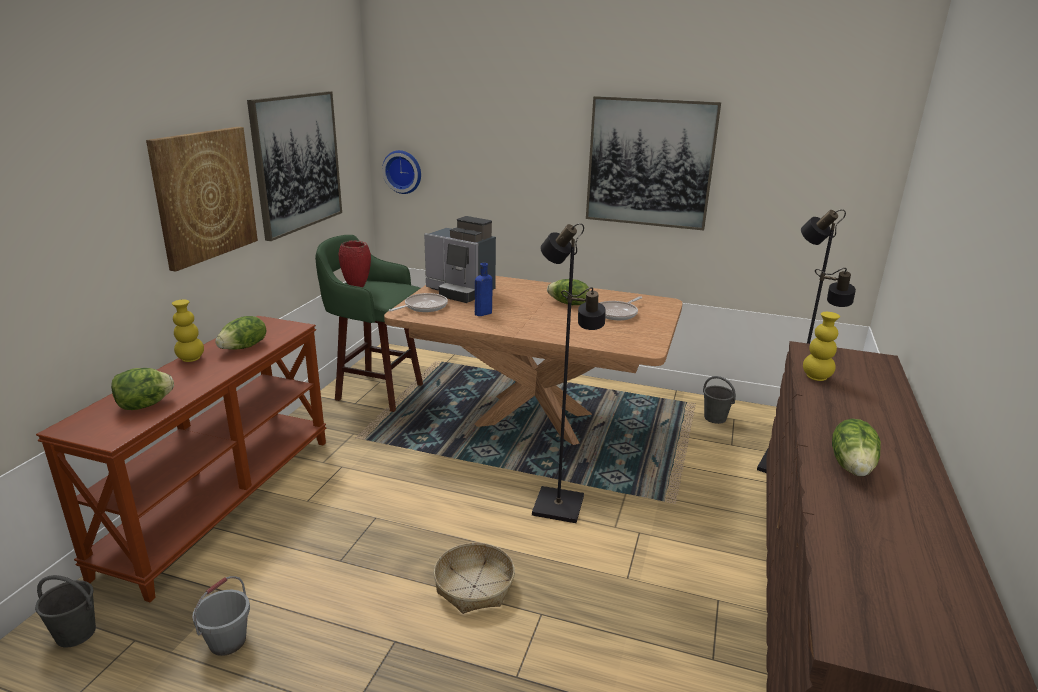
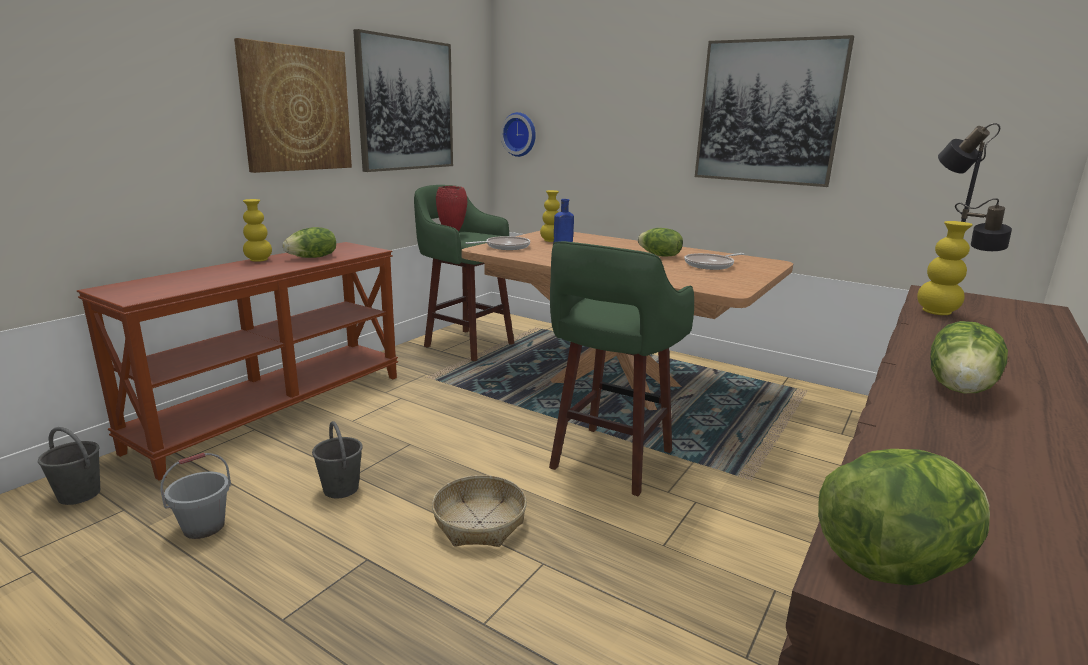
camera: 15 degrees right, 5 degrees down
(145, 405) = (186, 282): lettuce -> lettuce (892, 563)
(460, 291) = (550, 241): coffee machine -> yellow vase
(558, 506) = (609, 462): black floor lamp -> green stool
(715, 418) = (828, 407): grey bucket -> grey bucket (341, 489)

